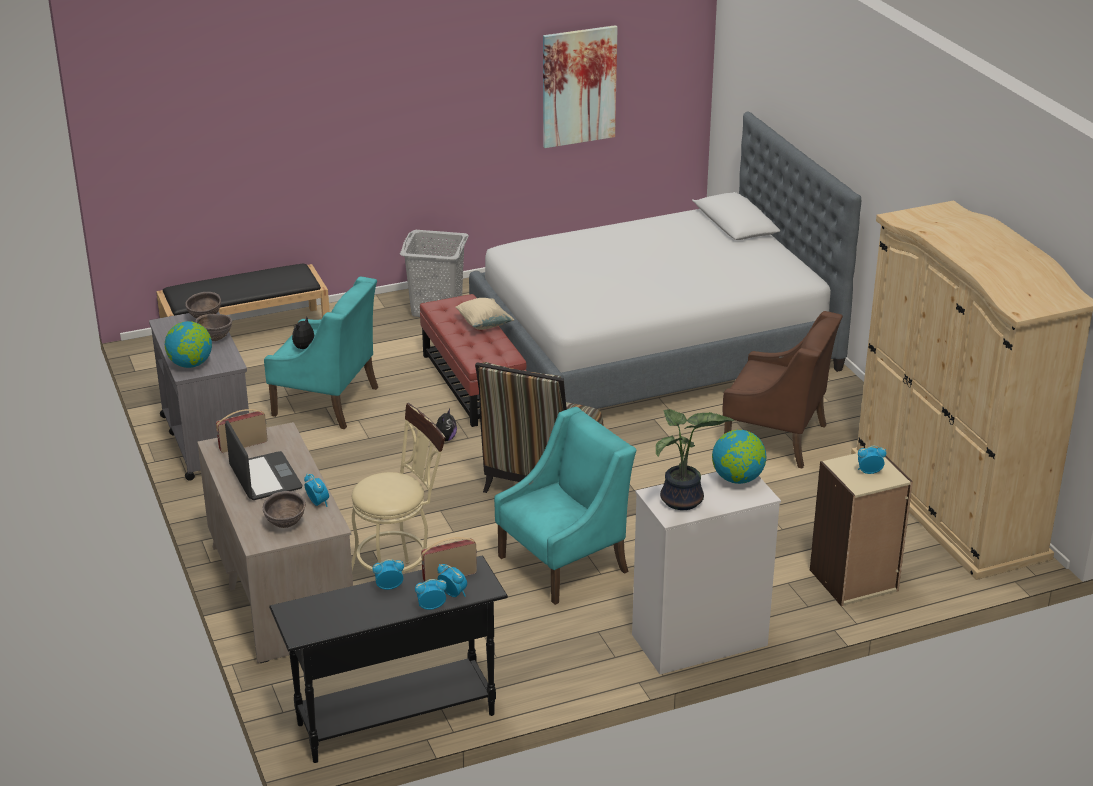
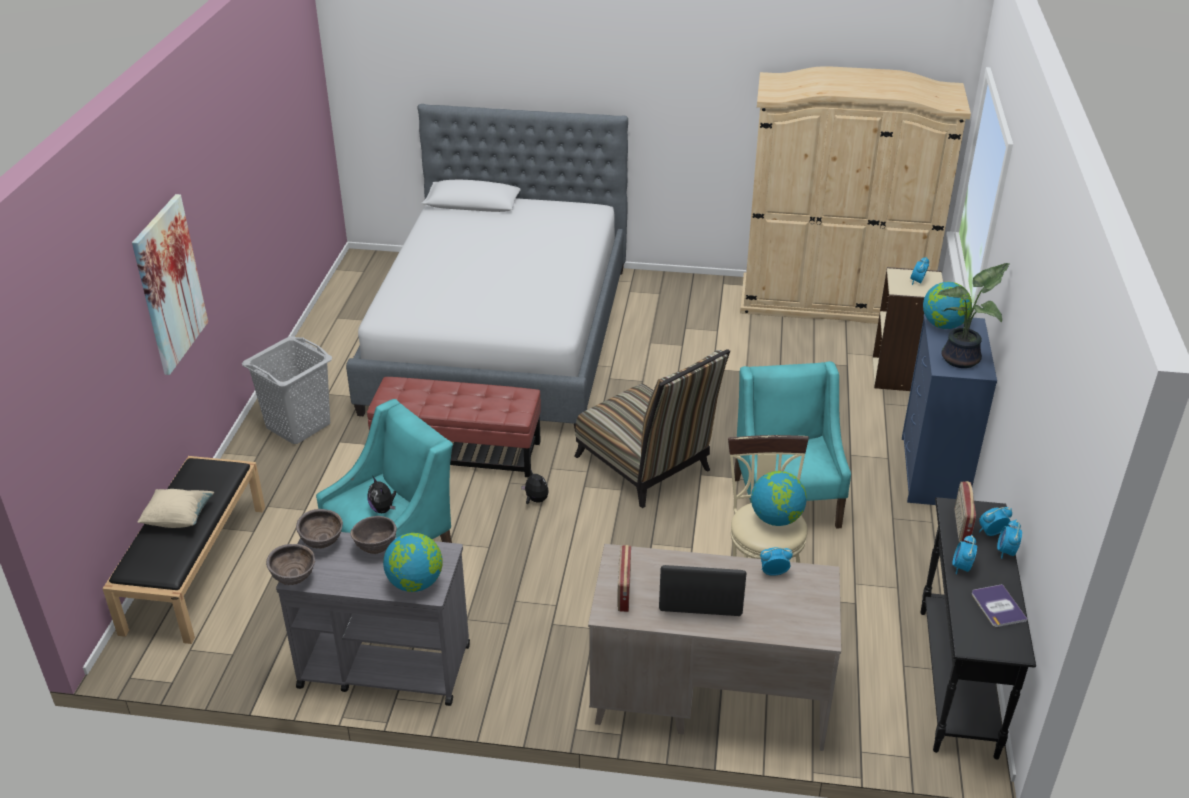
camera: 60 degrees left, 5 degrees up
(285, 525) = (800, 606): brown bowl -> brown bowl (294, 579)
(349, 615) = (998, 606): none -> book
(393, 490) = (776, 519): none -> globe
(484, 324) = (452, 388): beige pillow -> beige pillow (178, 519)
(579, 86) = (278, 146): picture -> picture (169, 284)
(698, 640) = (933, 472): white dresser -> blue dresser
(776, 438) = (689, 334): brown armchair -> none

